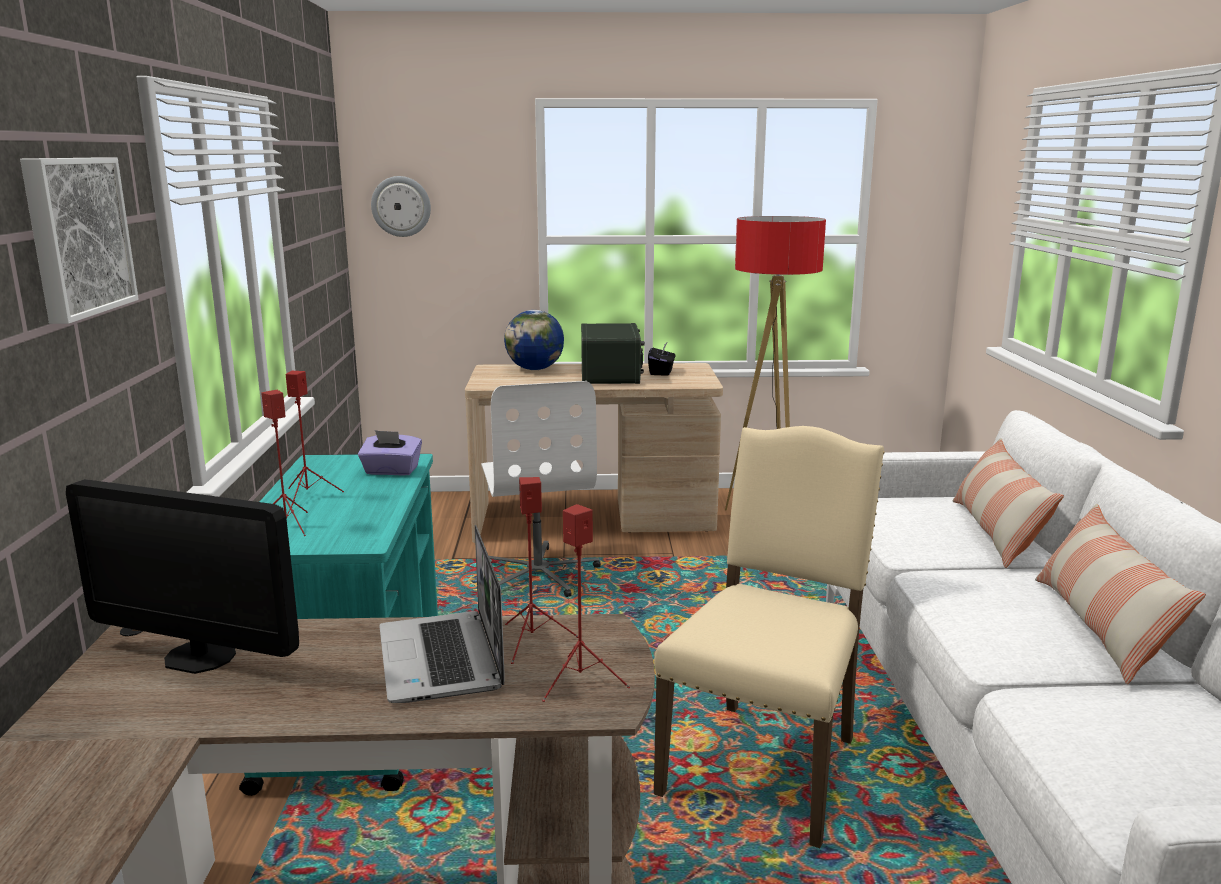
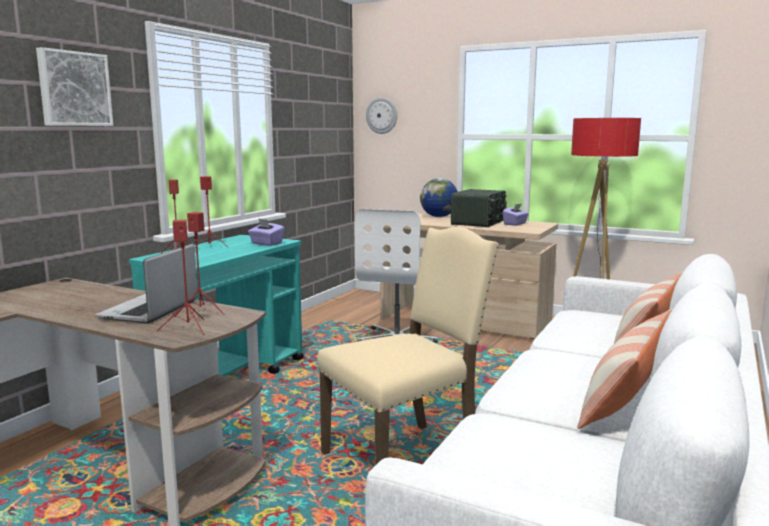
camera: 30 degrees right, 5 degrees down
(200, 656) = (69, 291): monitor -> none
(661, 372) = (515, 224): black tissue box -> purple tissue box

